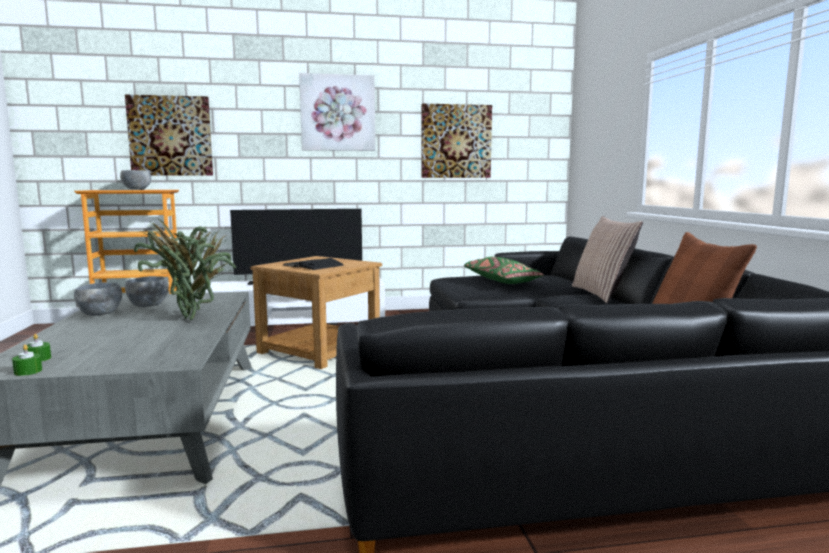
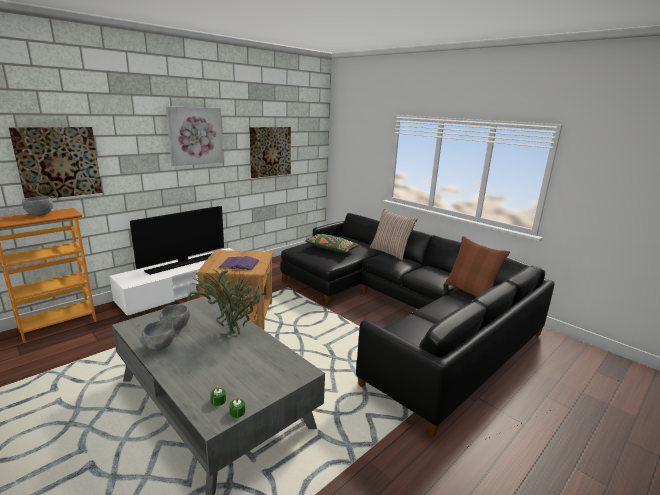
camera: 35 degrees left, 10 degrees up
(313, 265) = (239, 264): black book -> purple book

